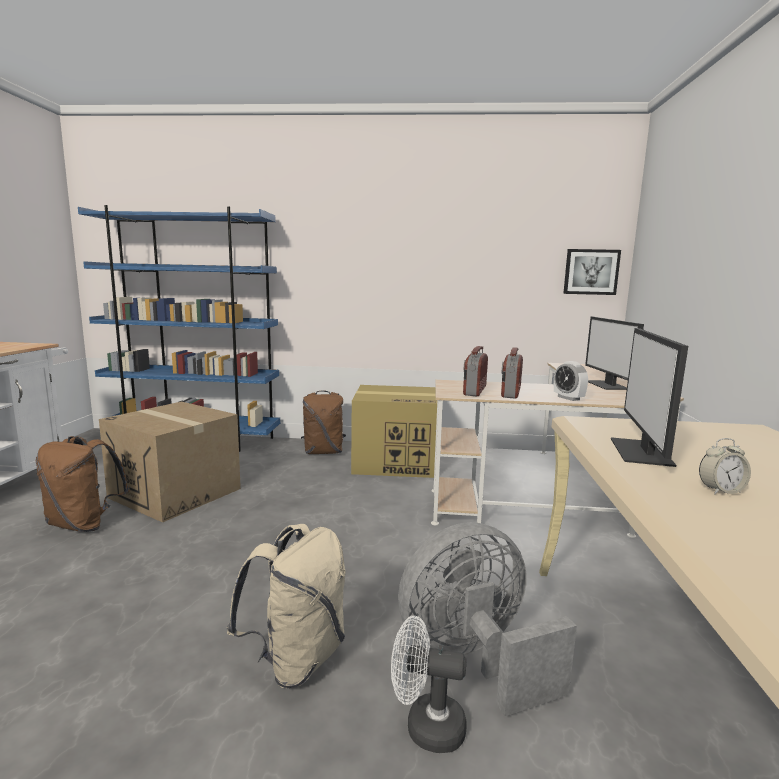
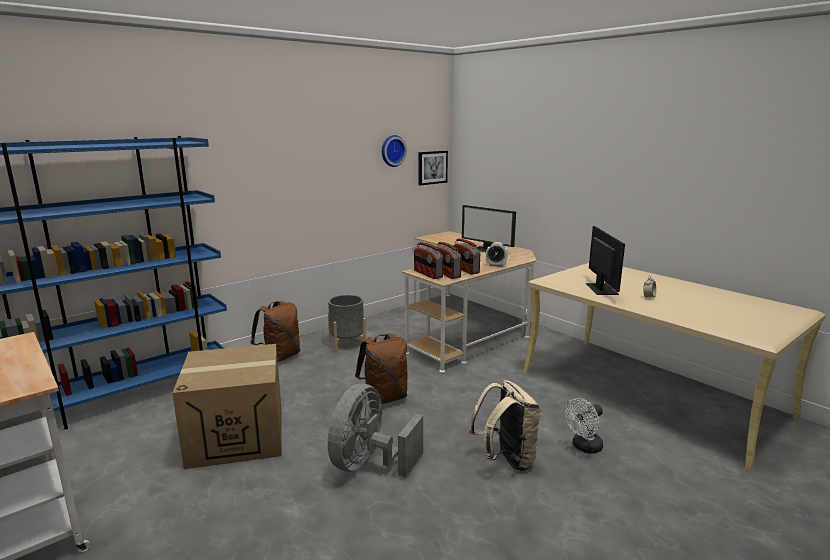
camera: 45 degrees left, 5 degrees up
(84, 524) = (221, 491): brown backpack -> brown backpack (384, 398)
(396, 462) = (347, 344): cardboard box -> grey planter
(451, 386) = (427, 274): none -> radio
(473, 660) = (560, 418): grey fan -> grey fan (369, 464)
(523, 244) = (392, 150): none -> wall clock
(643, 452) = (600, 289): monitor -> monitor turned 150 degrees counterclockwise

